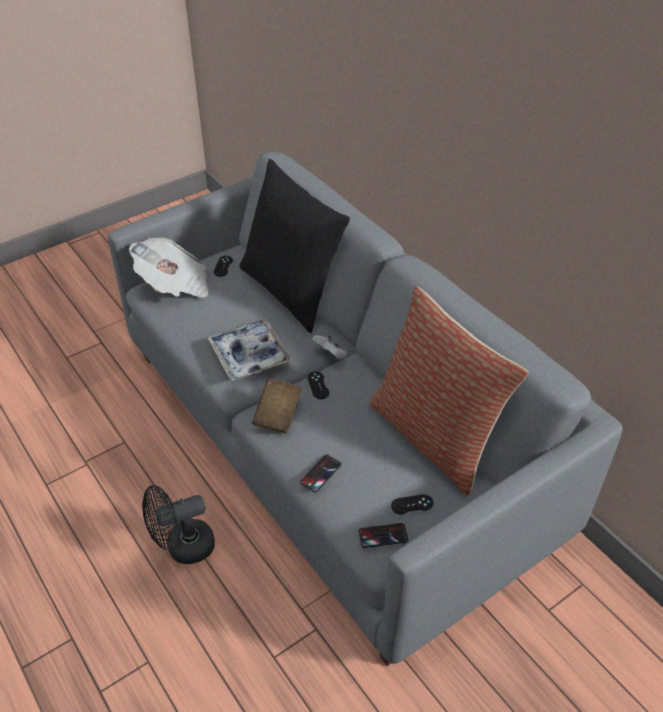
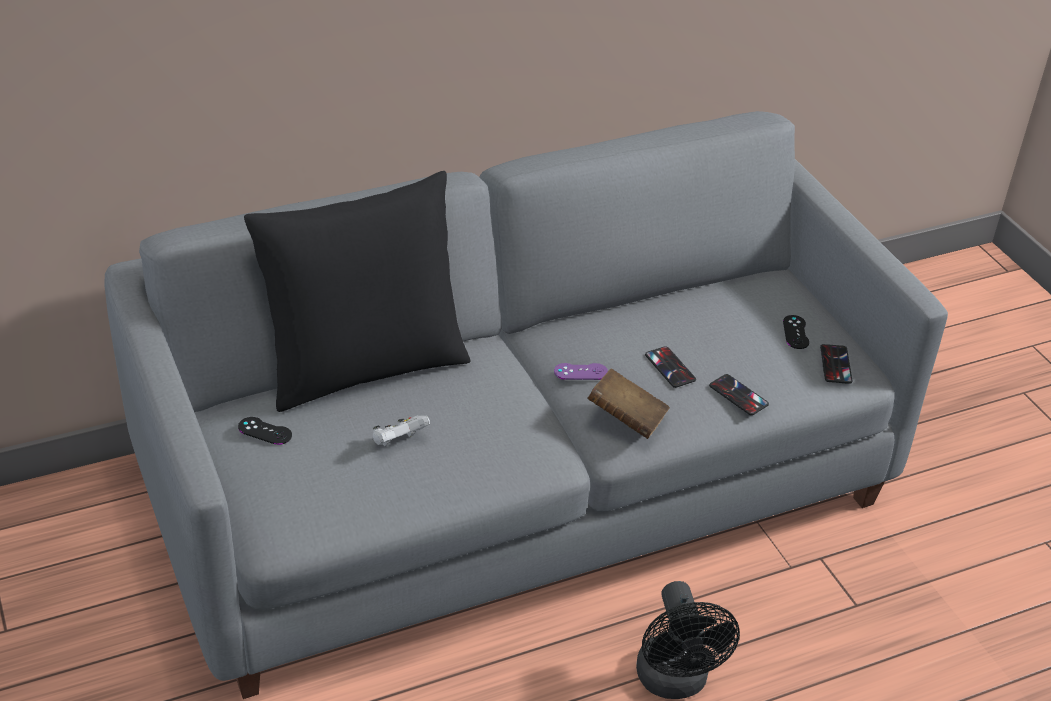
camera: 80 degrees left, 5 degrees down
(174, 284) = (288, 495): newspaper -> none
(249, 355) = (497, 429): tray -> none
(318, 385) = (580, 372): black game controller -> purple game controller
(330, 354) = (519, 352): white game controller -> white game controller (398, 442)
(338, 431) = (670, 367): none -> phone
(434, 436) = (693, 294): pillow -> none

